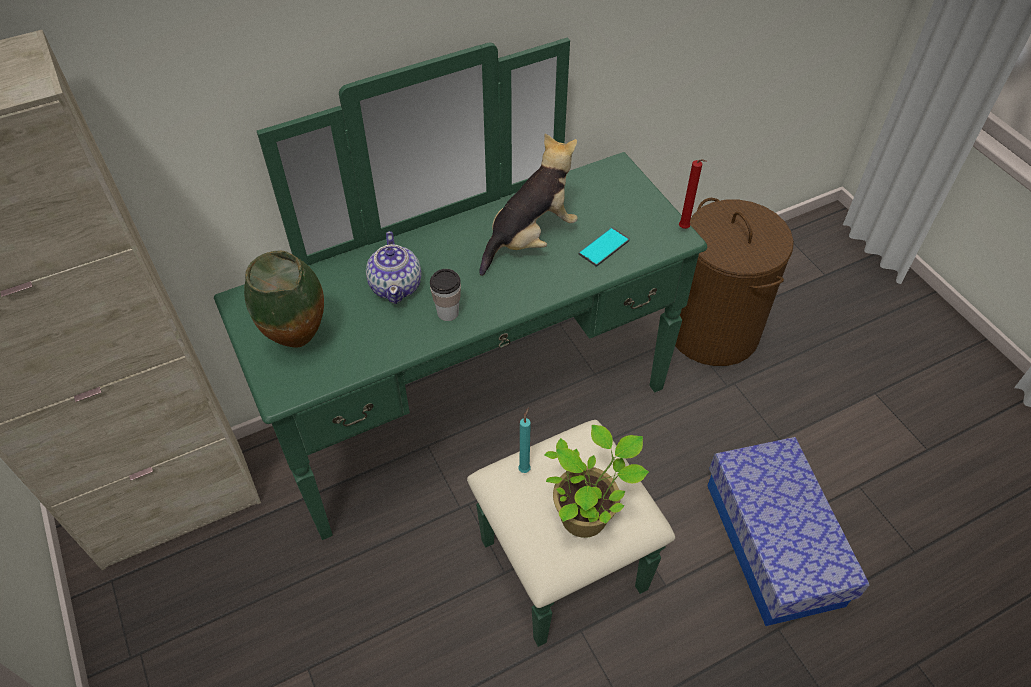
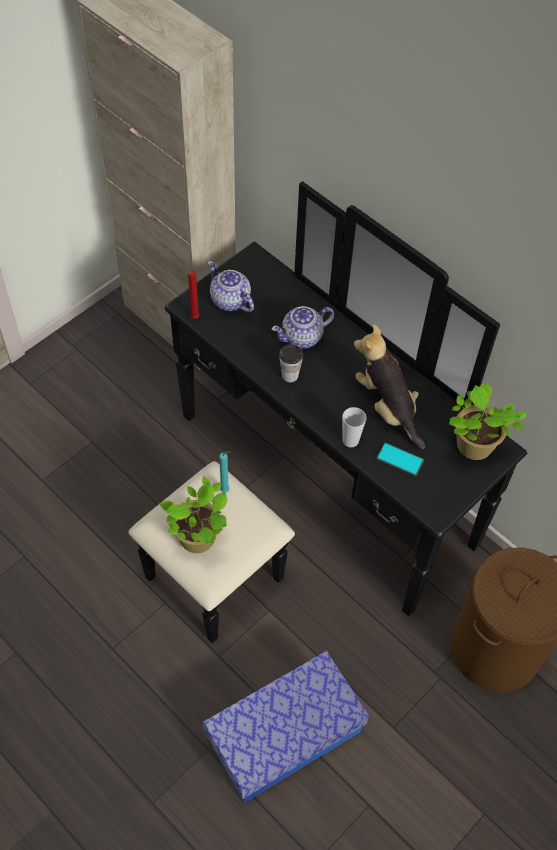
camera: 70 degrees right, 5 degrees up
(300, 343) = (230, 301): vase -> teapot
(495, 444) = (302, 502): green dresser -> black dresser
(530, 238) = (387, 407): plush toy -> plush toy turned 150 degrees counterclockwise
(563, 282) = (350, 440): none -> cup
(608, 187) = (473, 447): none -> potted plant
(685, 229) = (448, 515): red candle -> red candle (194, 318)

